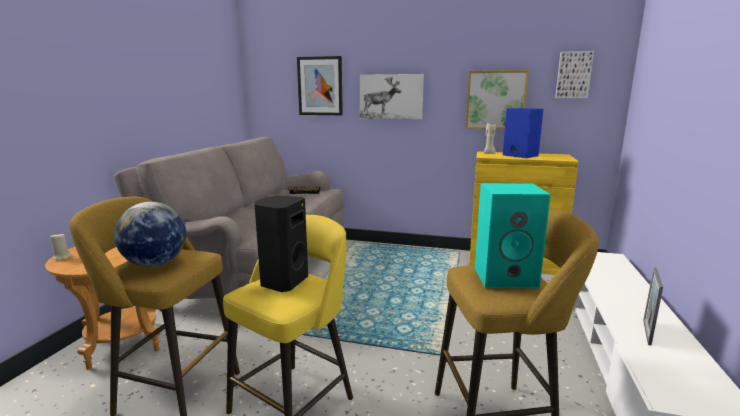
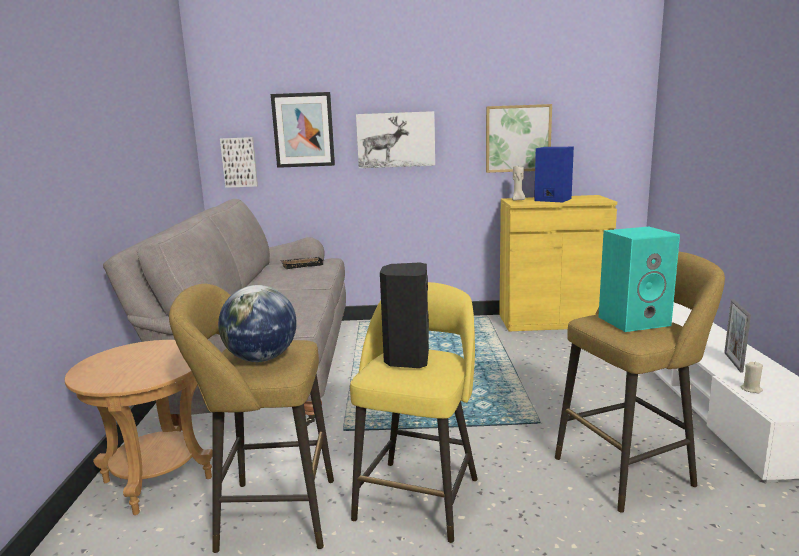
camera: 15 degrees left, 0 degrees up
(62, 257) = (82, 376): beige candle -> beige candle (751, 389)
(573, 75) = (597, 108): picture -> picture (239, 162)

